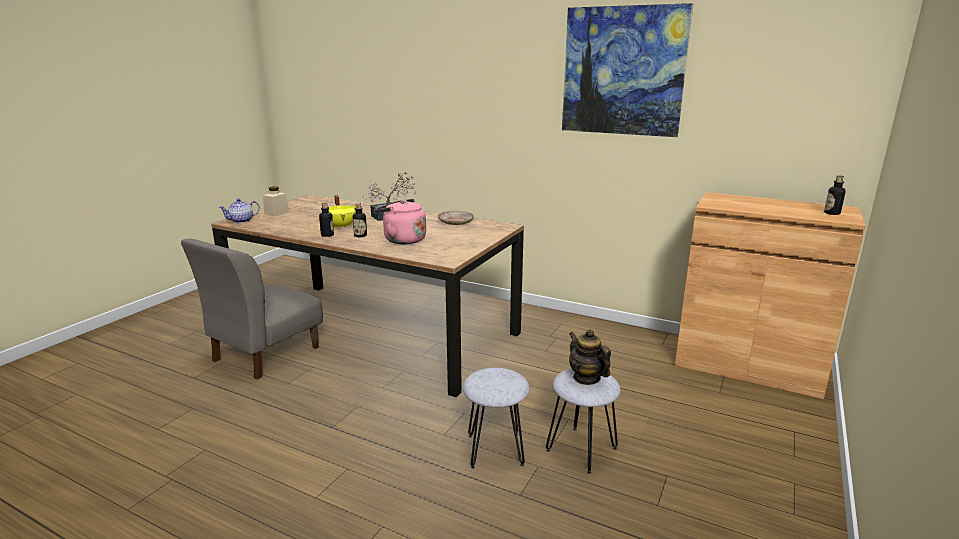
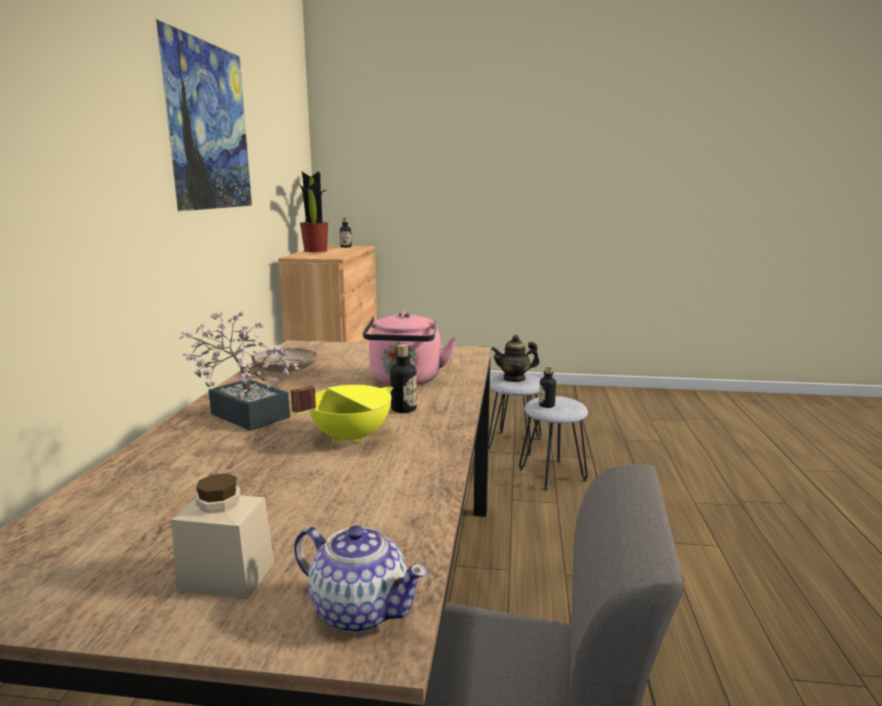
camera: 110 degrees left, 5 degrees down
(327, 235) = (421, 434): bottle -> bottle (546, 405)
(586, 378) = (514, 378): teapot -> teapot turned 45 degrees clockwise
(779, 202) = (316, 250): none -> potted plant

